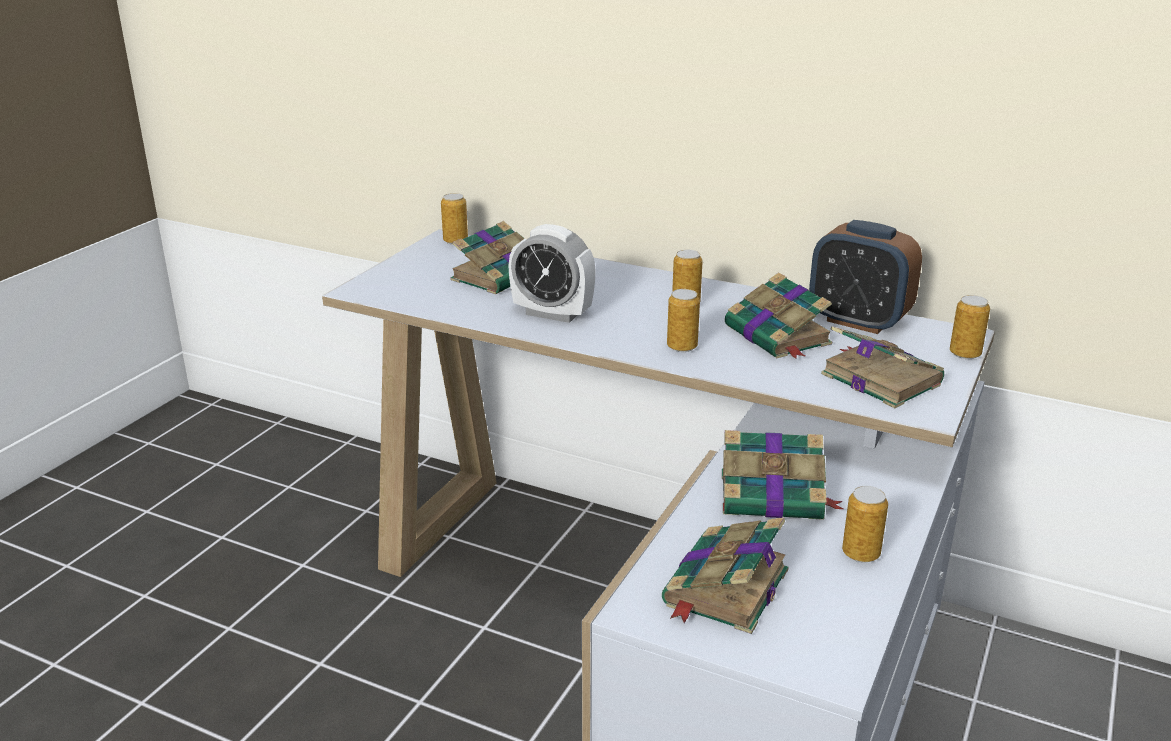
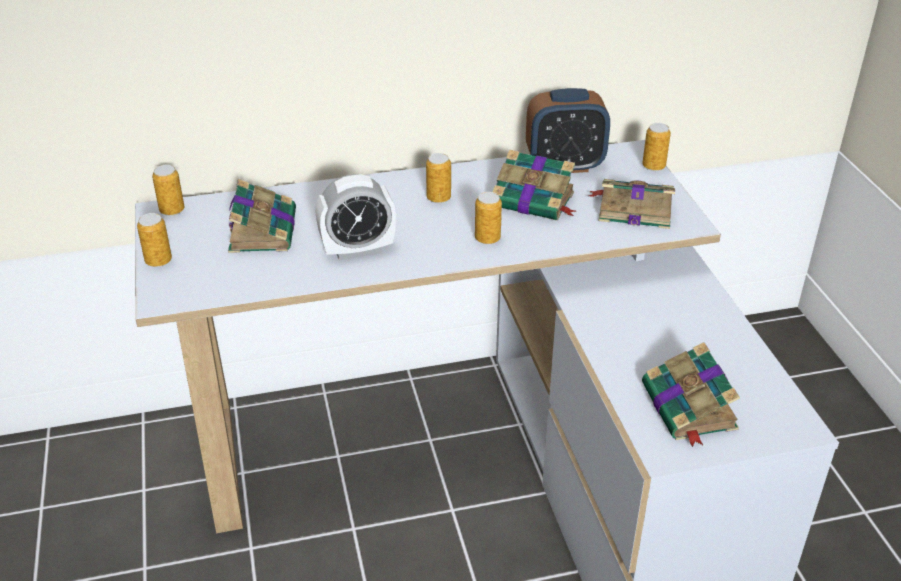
camera: 40 degrees left, 10 degrees up
(774, 496) = (635, 326): book -> none
(861, 554) = (724, 341): can -> can (158, 261)

